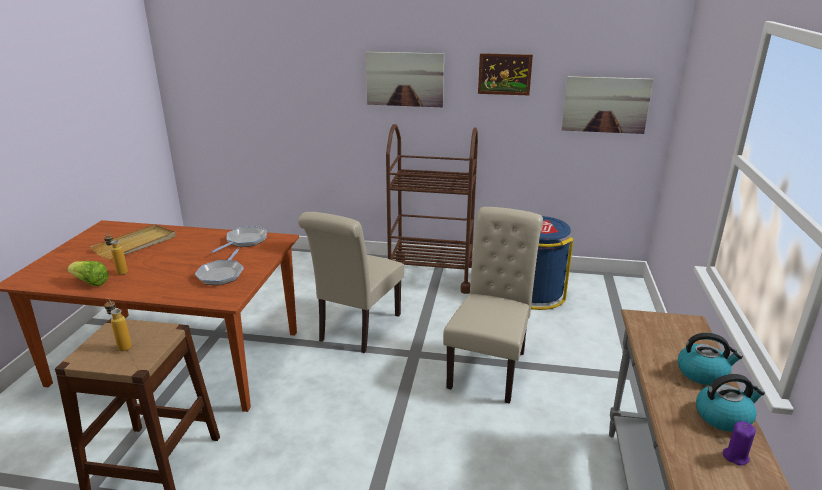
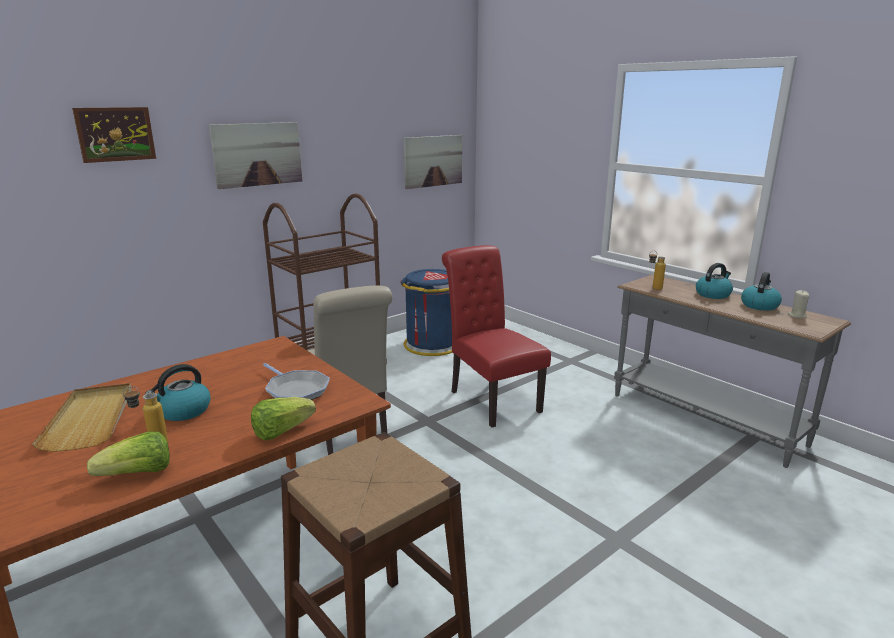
camera: 50 degrees left, 5 degrees down
(122, 346) = (365, 482): bottle -> bottle (653, 289)
(164, 259) = (183, 411): none -> kettle
(164, 295) = (281, 431): none -> lettuce
(245, 241) = (240, 360): frying pan -> none
(490, 366) = (490, 399): beige chair -> red chair
(504, 74) = (354, 140): picture -> picture (115, 134)
(735, 456) = (797, 316): purple candle -> beige candle

